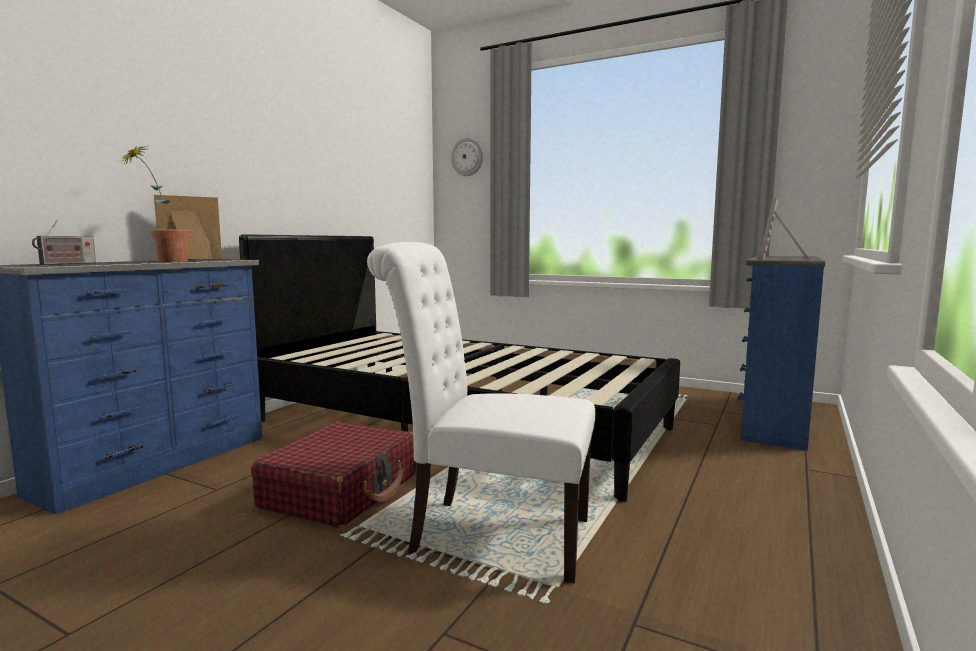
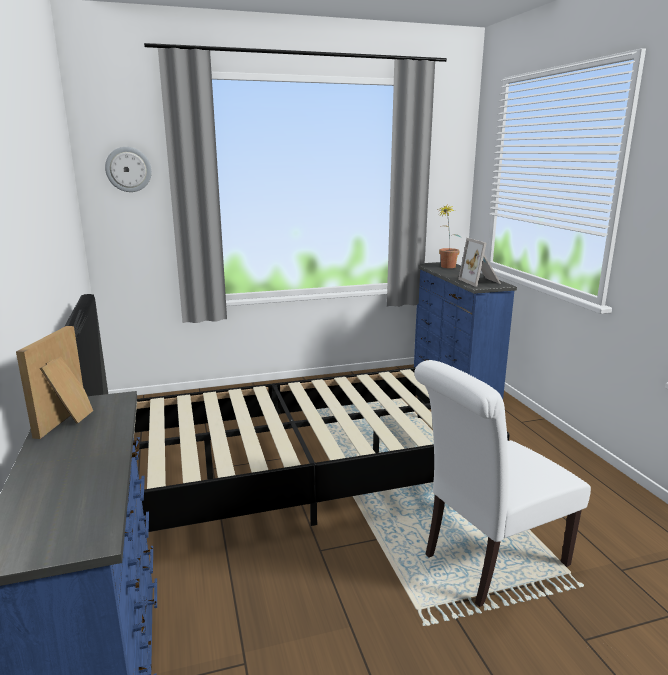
camera: 45 degrees left, 10 degrees up
(66, 263) = (48, 512): radio -> none
(164, 261) = (90, 443): potted plant -> potted plant (446, 267)
(342, 490) = (343, 591): red suitcase -> none

